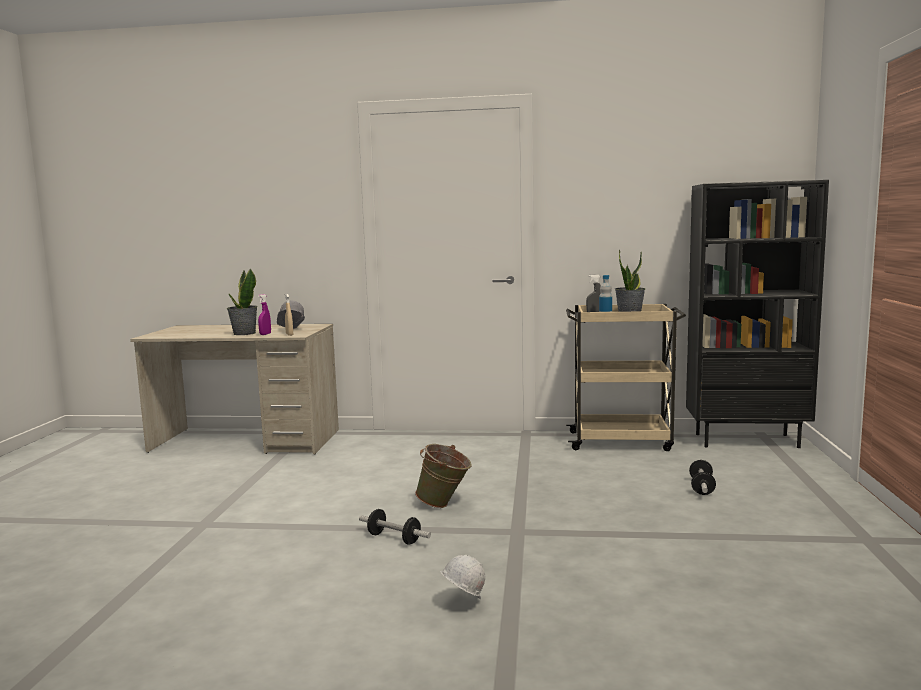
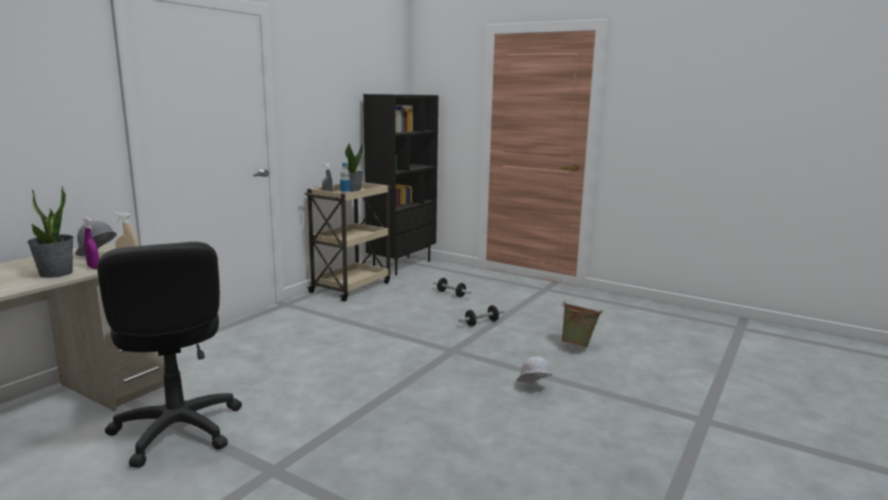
camera: 65 degrees left, 5 degrees up
(248, 478) = (177, 430): none -> black office chair
(394, 538) = (418, 389): dumbbell -> dumbbell (481, 323)
(444, 505) = (381, 360): green bucket -> green bucket (578, 345)

